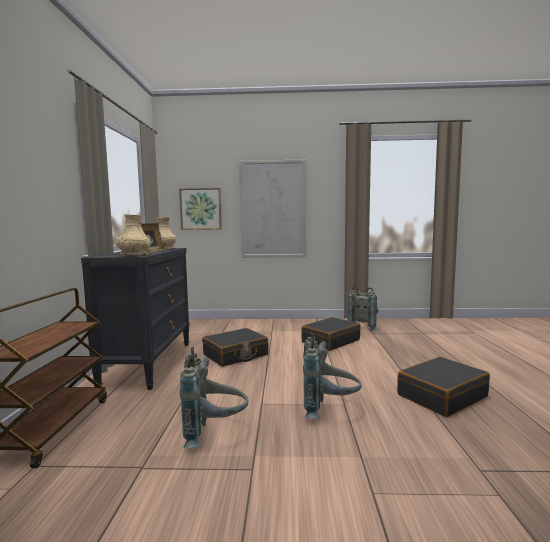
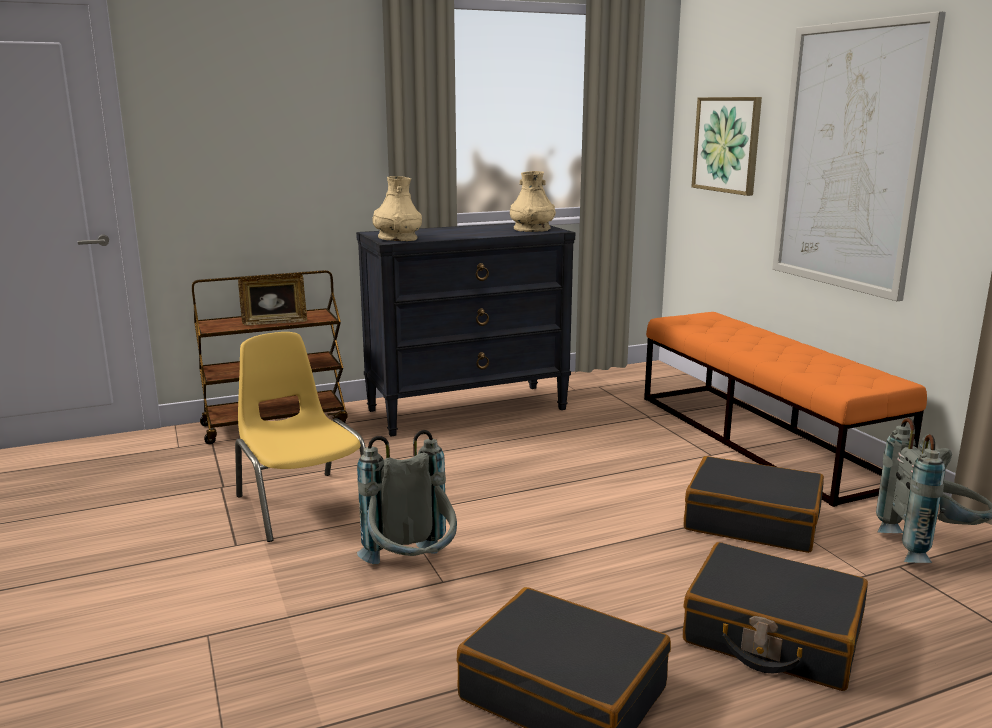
camera: 65 degrees right, 10 degrees up
(152, 251) = (468, 234): picture frame -> picture frame (274, 322)
(214, 433) = (302, 504): grey backpack -> yellow chair
(235, 355) = (560, 453): black suitcase -> black suitcase (772, 635)
(266, 324) = (760, 438): none -> orange bench

